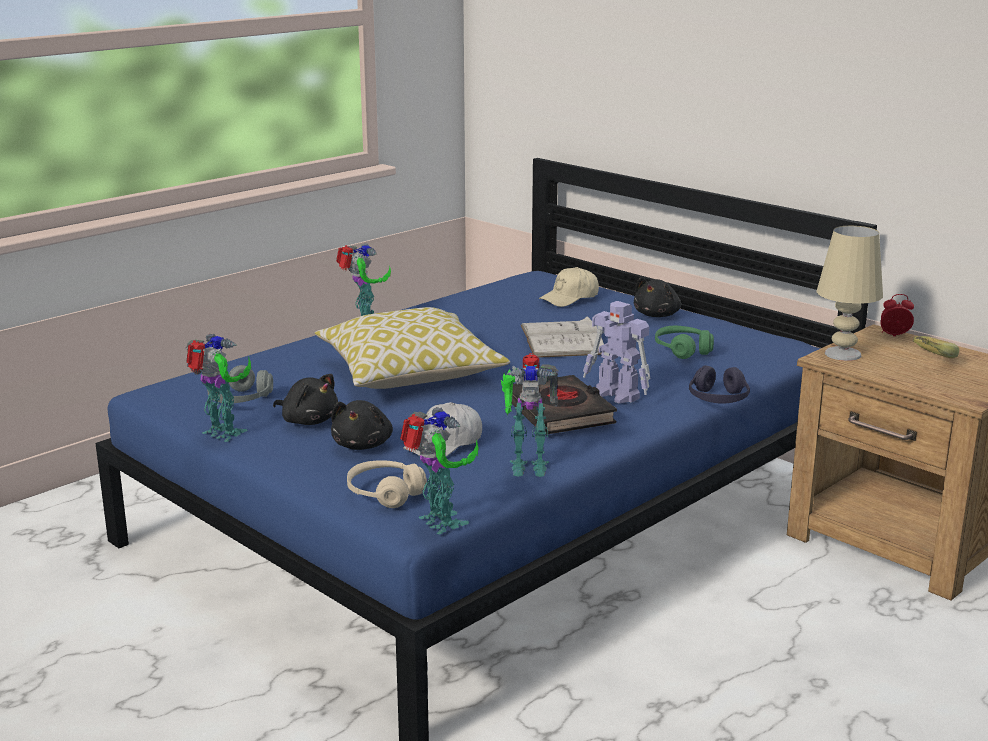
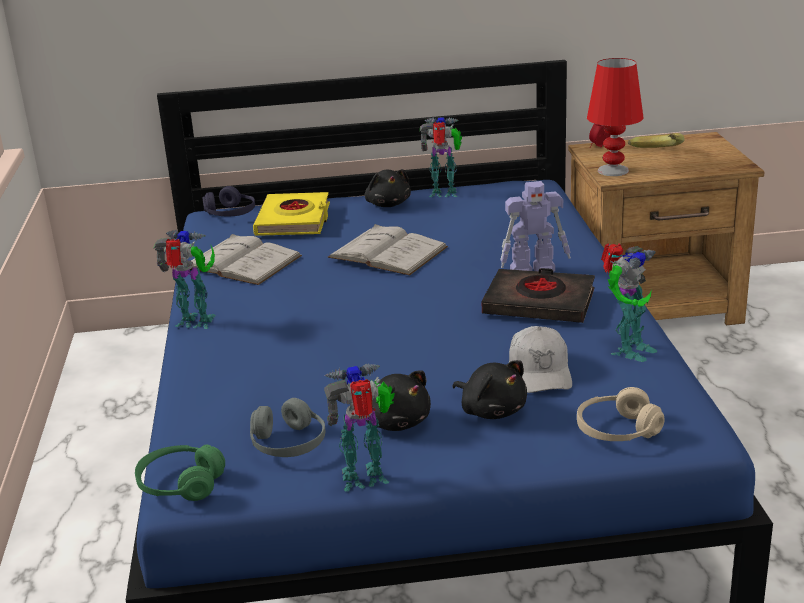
camera: 50 degrees left, 5 degrees up
(308, 421) = (396, 422): black plush toy -> black plush toy turned 60 degrees clockwise
(409, 374) = (355, 339): pillow -> none
(440, 523) = (707, 423): toy robot -> toy robot (445, 194)
(475, 307) = (241, 262): none -> white book
(570, 298) = (294, 220): beige cap -> yellow book
(683, 350) = (483, 219): green headphones -> green headphones (181, 484)
(718, 399) = (590, 240): purple headphones -> purple headphones (230, 214)
(842, 354) = (612, 171): beige table lamp -> red table lamp

